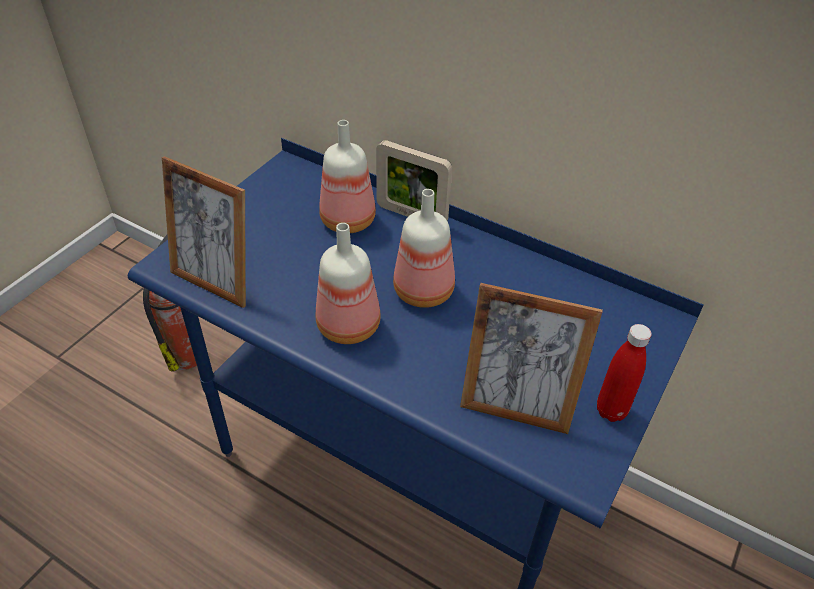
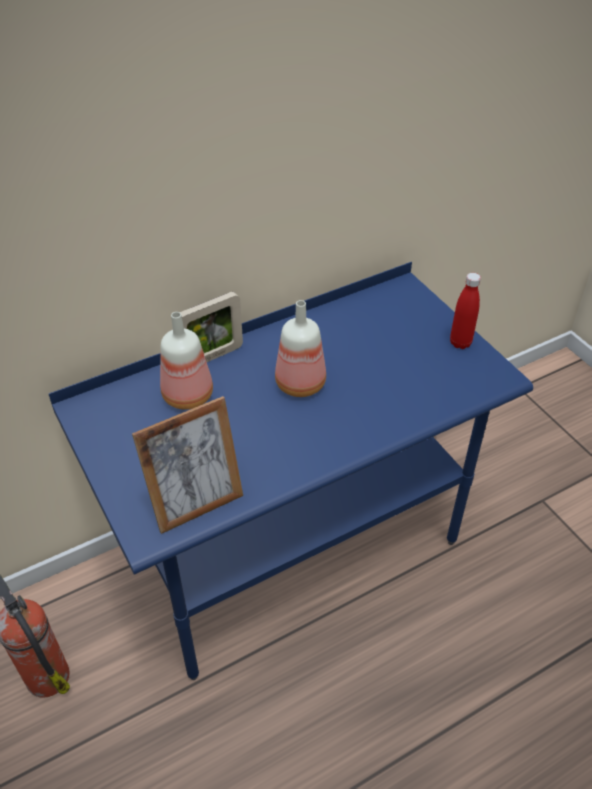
camera: 60 degrees left, 0 degrees up
(349, 324) = (306, 437): bottle -> none
(516, 407) = (434, 383): picture frame -> none

